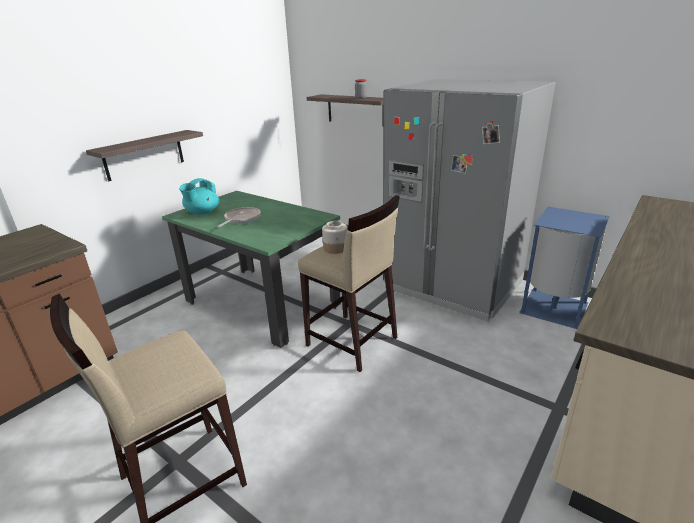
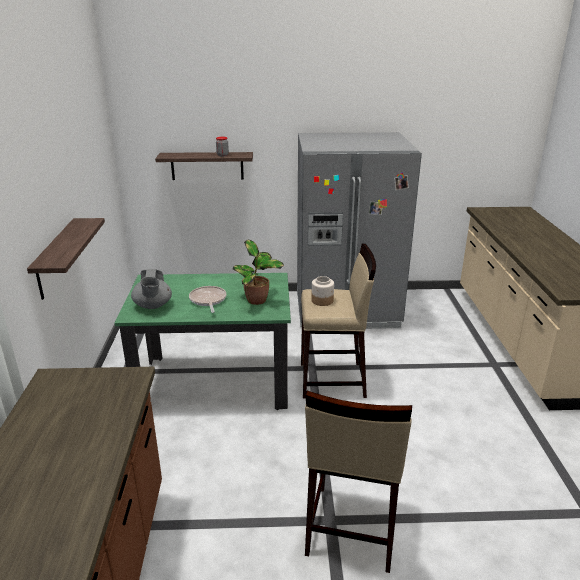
camera: 40 degrees left, 0 degrees up
(202, 212) = (153, 306): turquoise teapot -> grey teapot
(273, 230) = (257, 300): none -> potted plant
(555, 308) = (426, 303): blue trash can -> none

